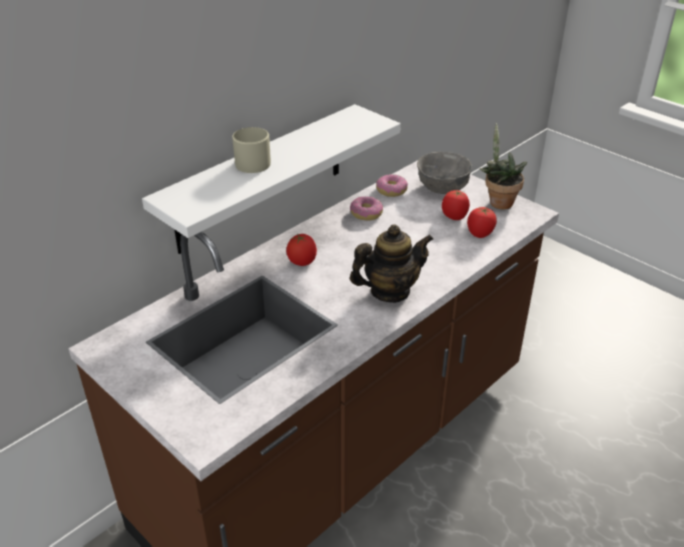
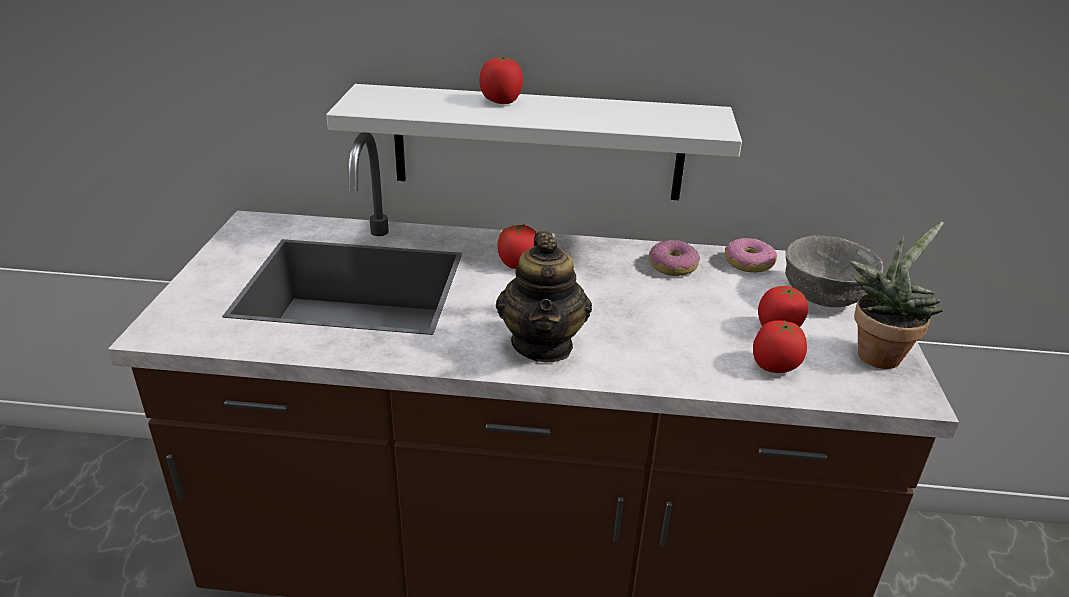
camera: 50 degrees right, 5 degrees down
(254, 161) = (501, 101): beige mug -> tomato
(390, 291) = (543, 344): teapot -> teapot turned 60 degrees clockwise

